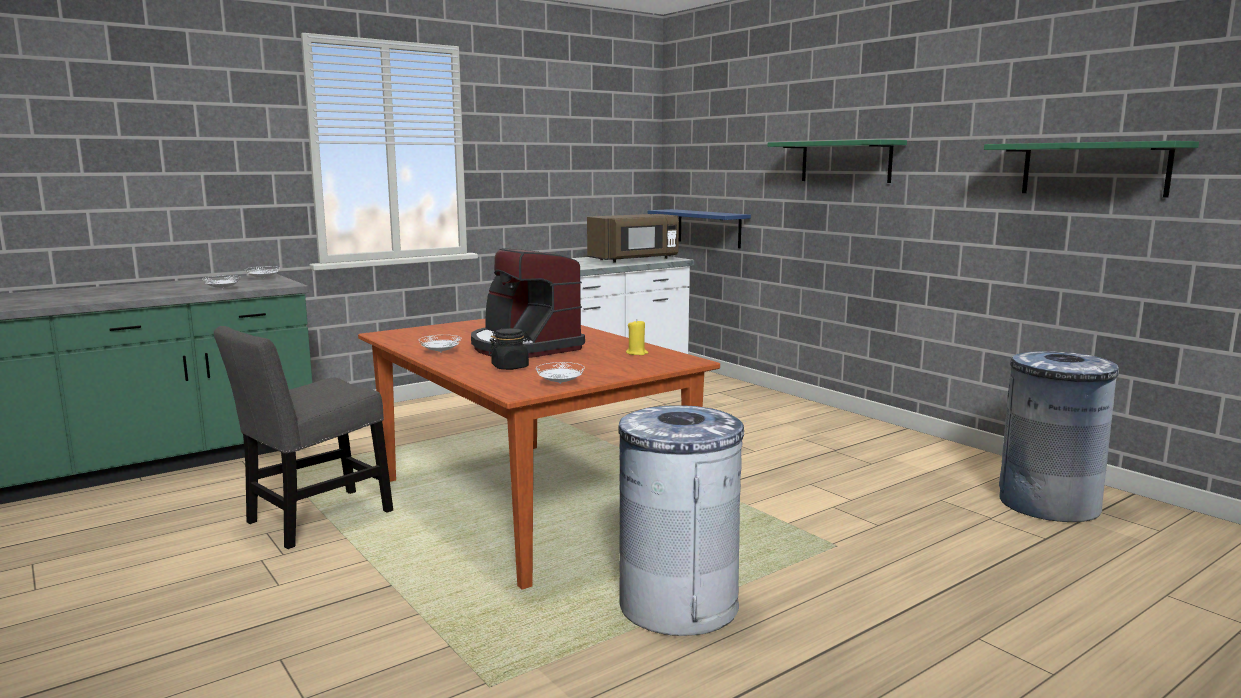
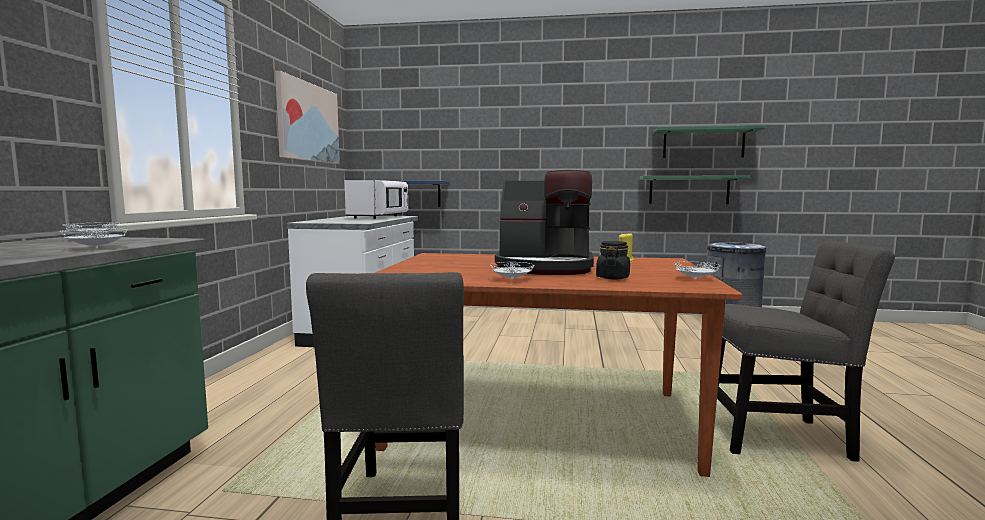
camera: 45 degrees left, 5 degrees down
(578, 147) = (307, 122): none -> picture
(635, 259) = (379, 217): brown microwave -> white microwave
(678, 604) = (783, 438): grey trash can -> grey chair
(845, 161) = (534, 141): green shelf -> green shelf (689, 190)

